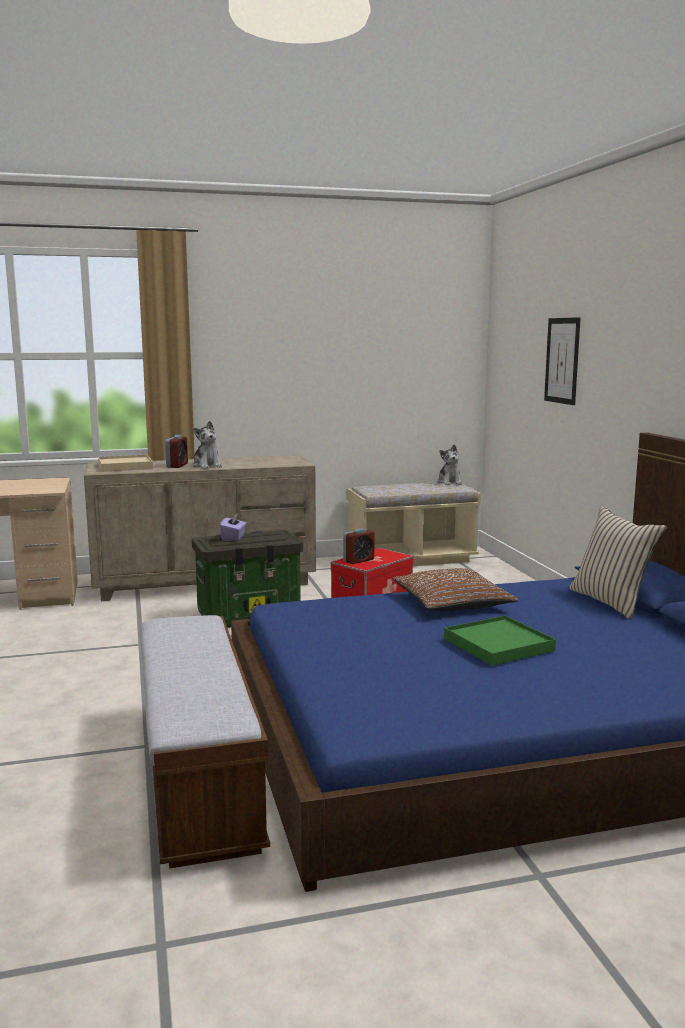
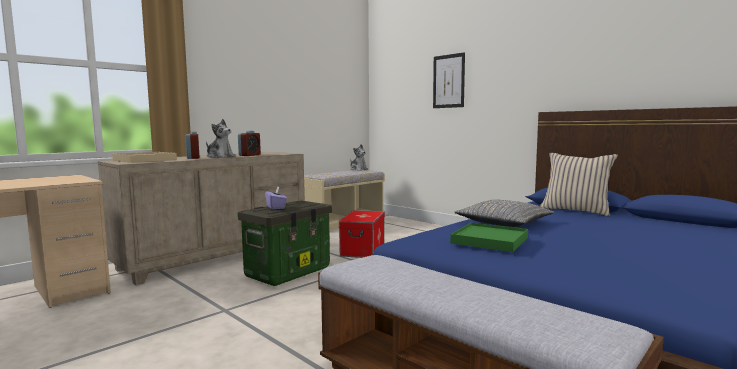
camera: 30 degrees left, 5 degrees down
(358, 560) = (356, 217): alarm clock -> alarm clock (249, 155)
(452, 602) = (503, 222): brown pillow -> grey pillow
(498, 645) = (594, 238): green tray -> green tray (490, 240)

